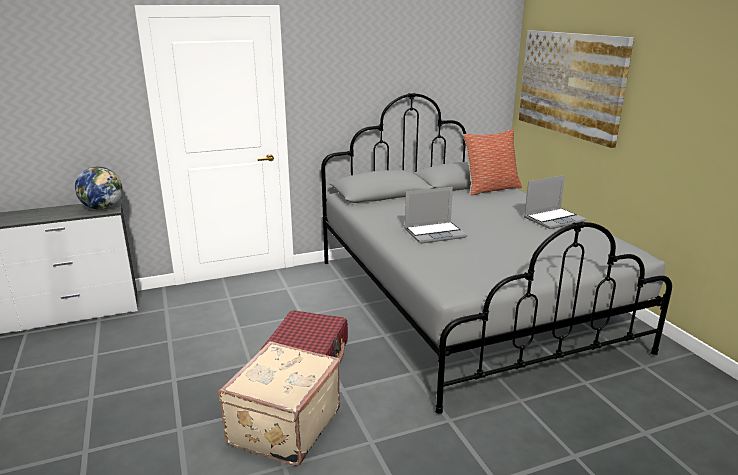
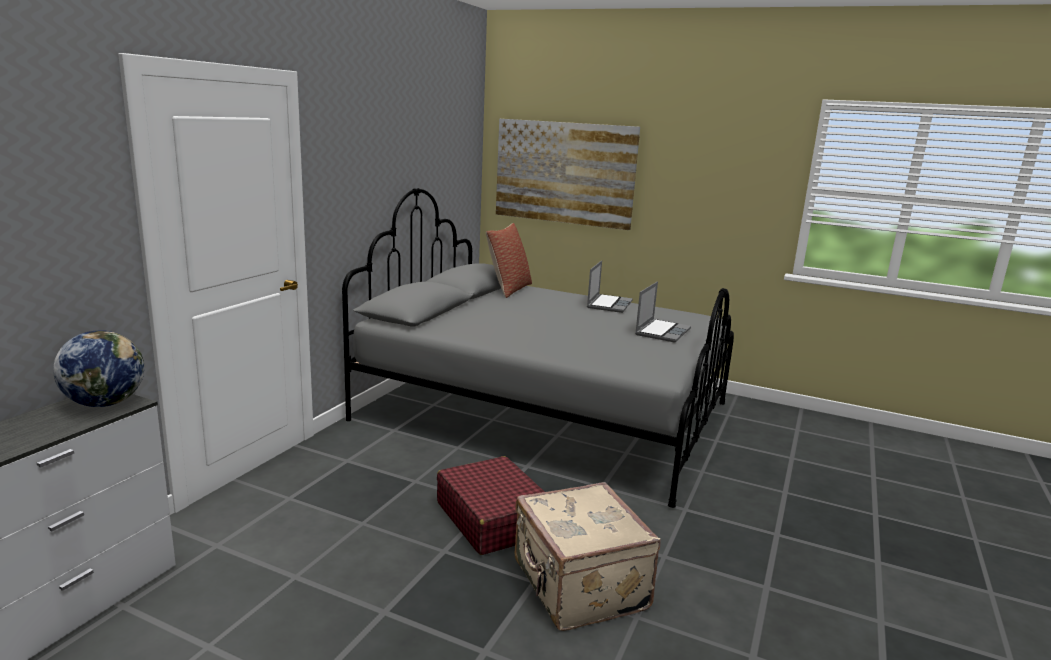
camera: 45 degrees left, 5 degrees down
(435, 233) = (550, 336): laptop -> laptop (662, 332)

